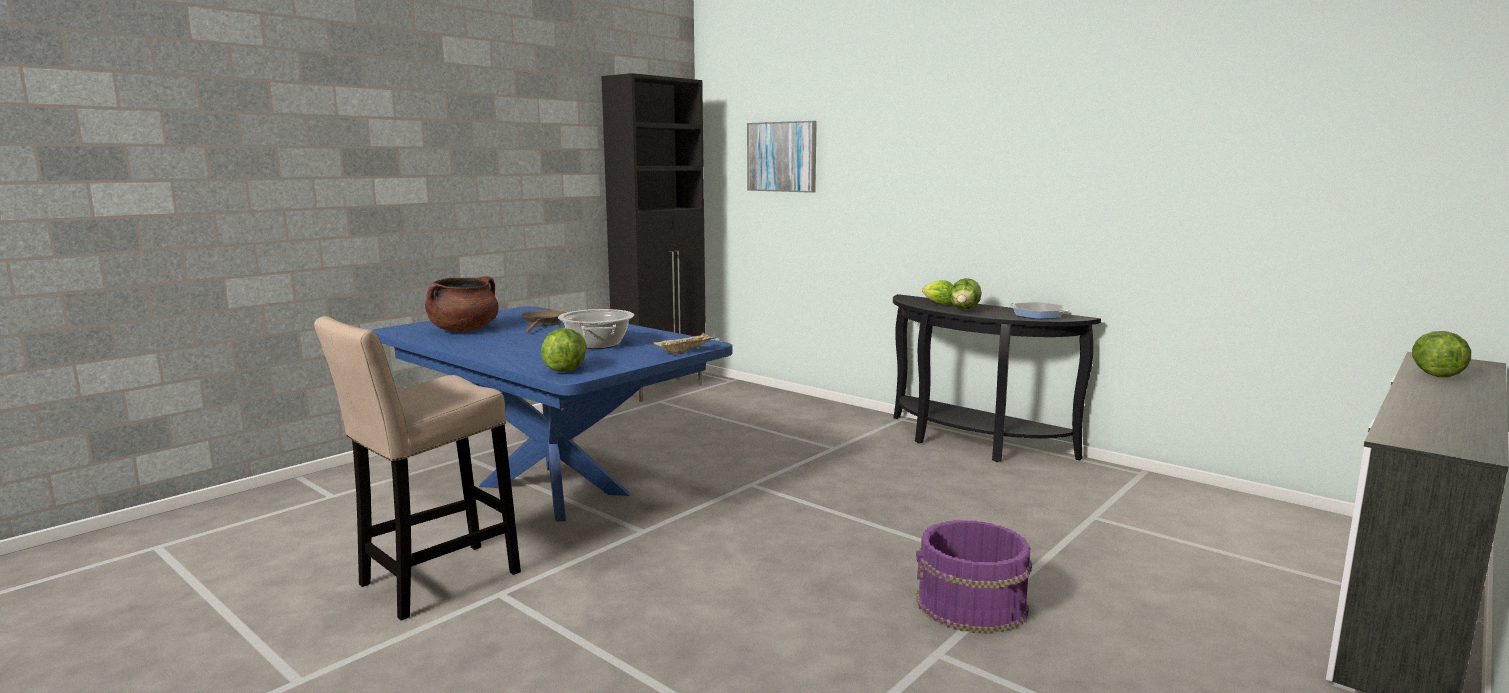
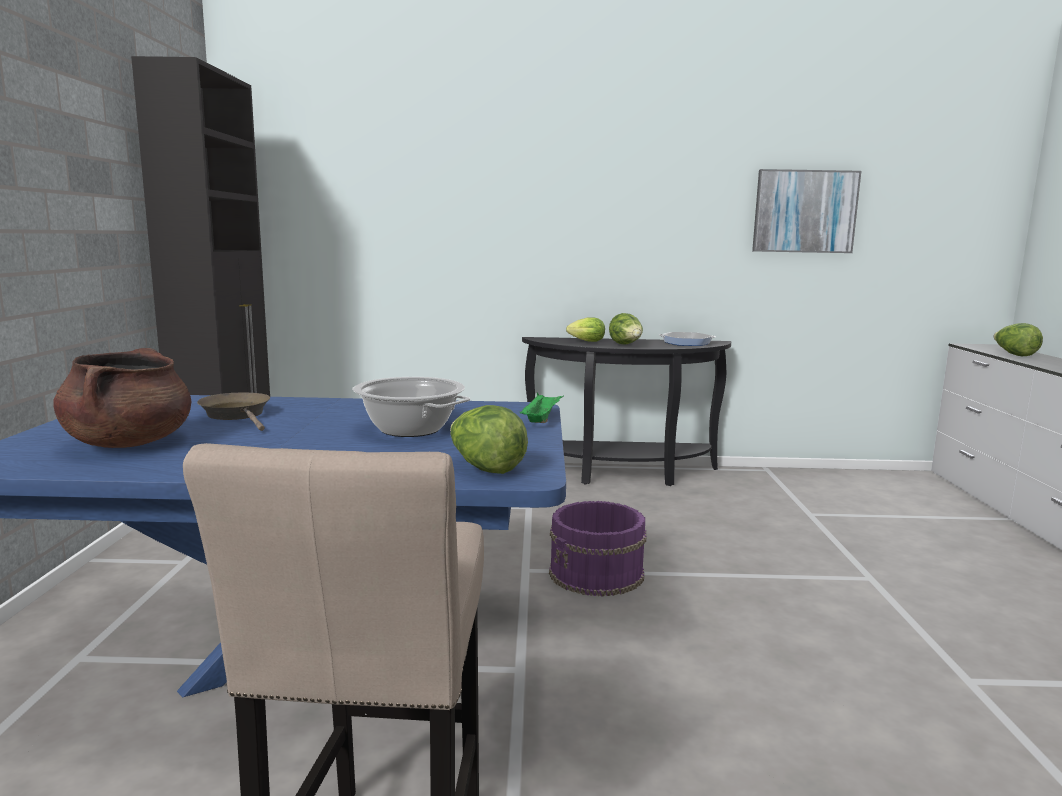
camera: 40 degrees left, 0 degrees up
(685, 352) = (541, 419): beige tray -> green tray
(782, 157) = (358, 189): picture -> picture (804, 211)
(971, 605) = (897, 622): purple bucket -> purple bucket (597, 574)

